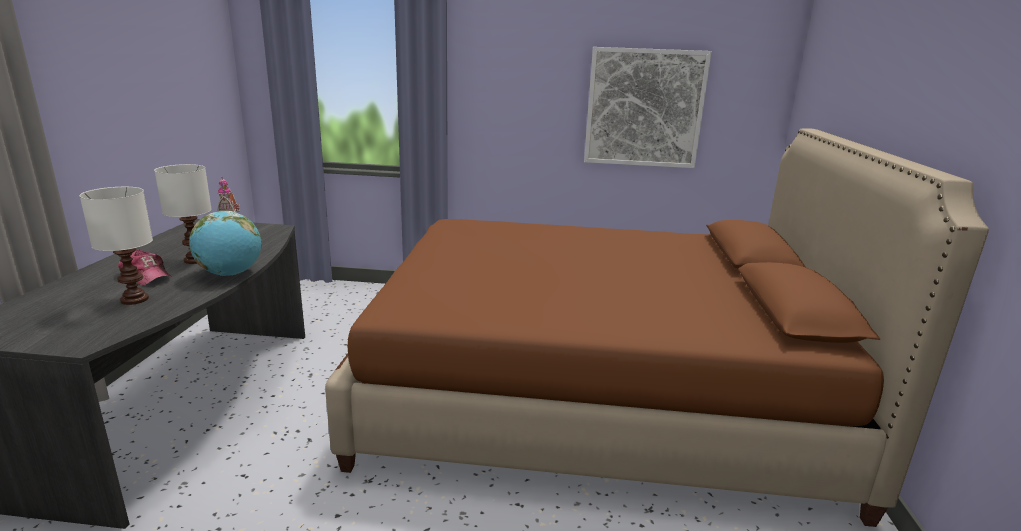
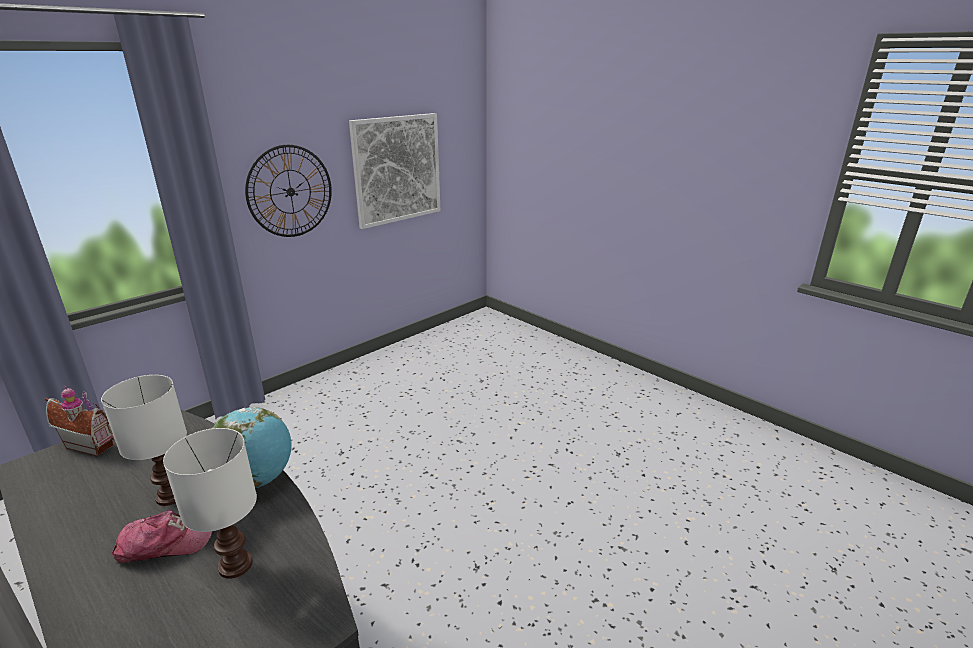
camera: 50 degrees left, 5 degrees up
(516, 107) = (290, 191): none -> wall clock
(593, 393) = (495, 411): brown bed -> none

